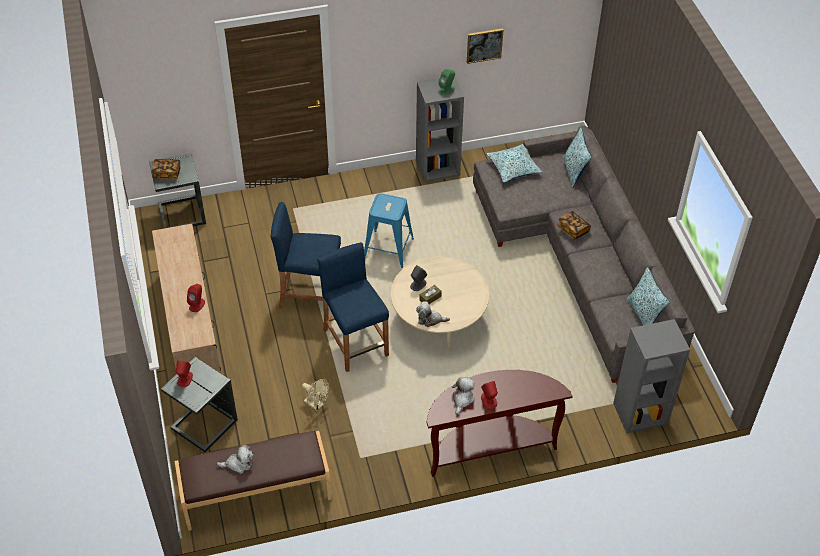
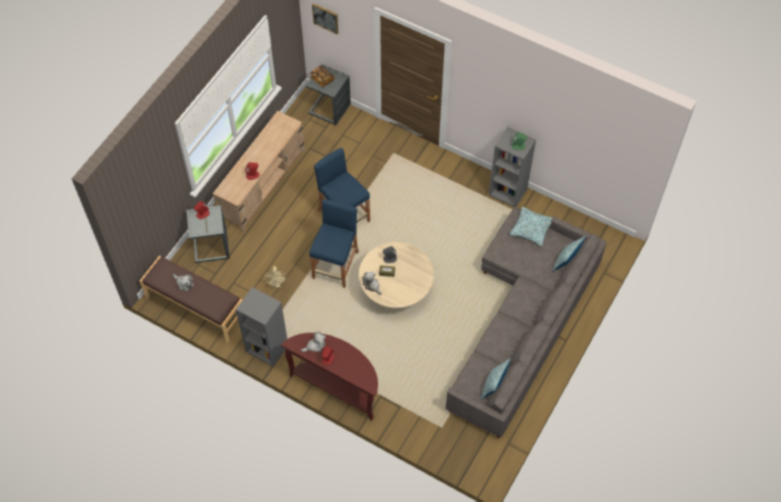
camera: 45 degrees right, 10 degrees up
(388, 249) = (418, 222): blue stool -> none
(484, 45) = (562, 133): picture -> picture (325, 18)
(573, 230) = (517, 298): book -> none
(640, 414) = (441, 443): grey bookcase -> grey bookcase (266, 348)

